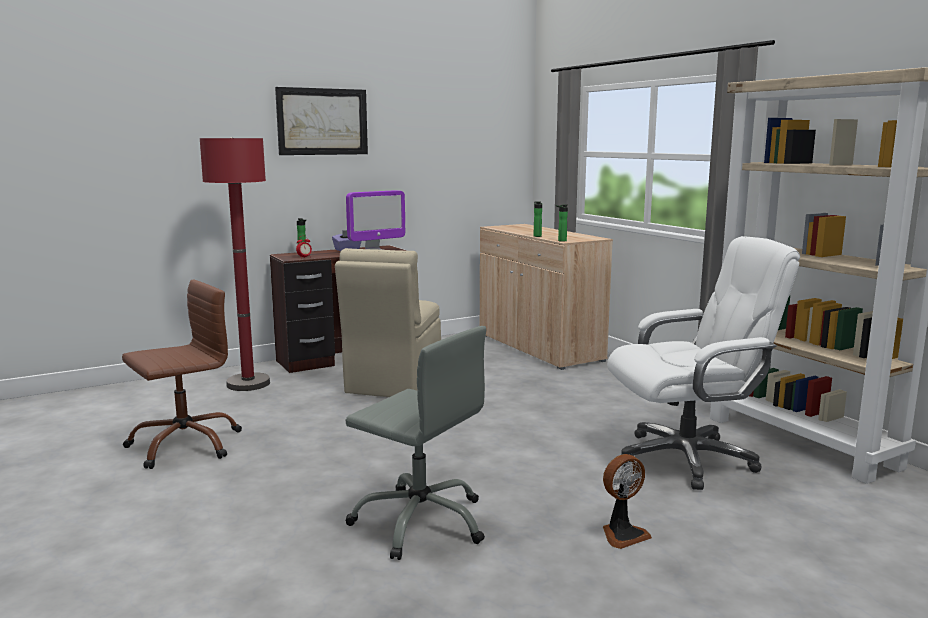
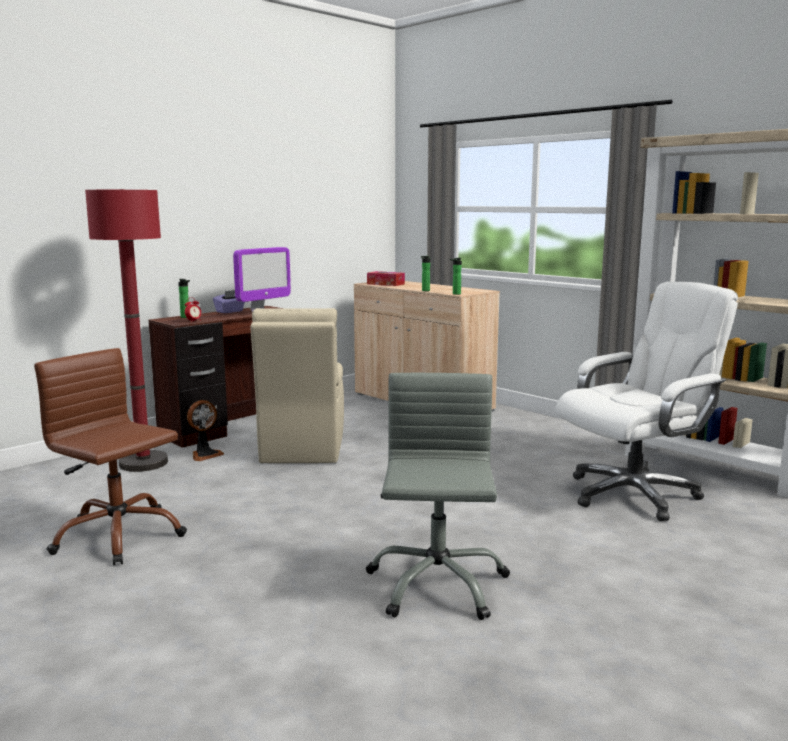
camera: 15 degrees left, 0 degrees up
(185, 444) = (118, 536): brown office chair -> brown office chair turned 90 degrees counterclockwise
(322, 121) = (198, 174): picture -> none
(420, 521) = (436, 584): grey office chair -> grey office chair turned 105 degrees counterclockwise
(509, 228) = (385, 284): none -> tissue box
(622, 534) = (631, 570): fan -> fan (205, 455)

